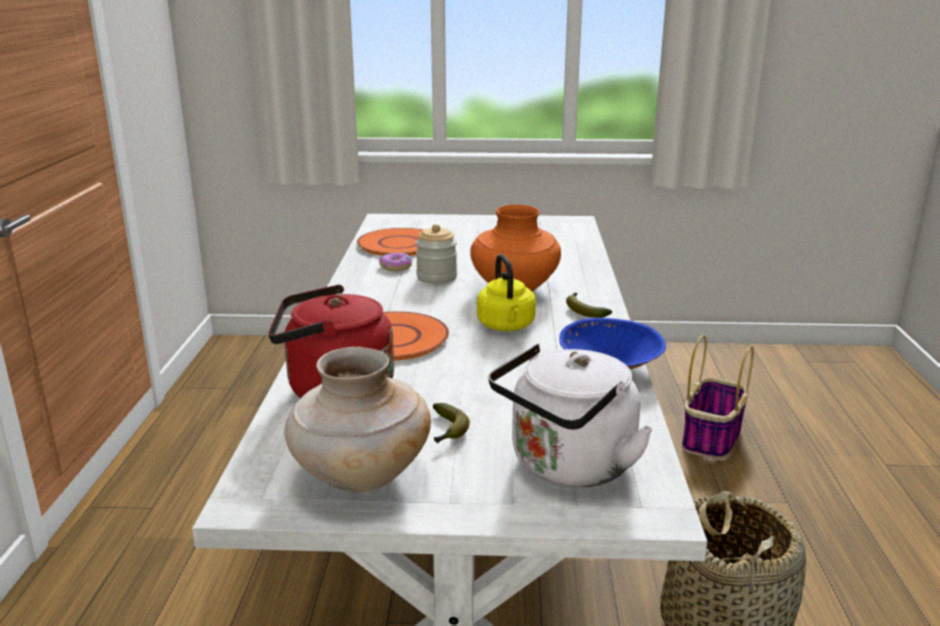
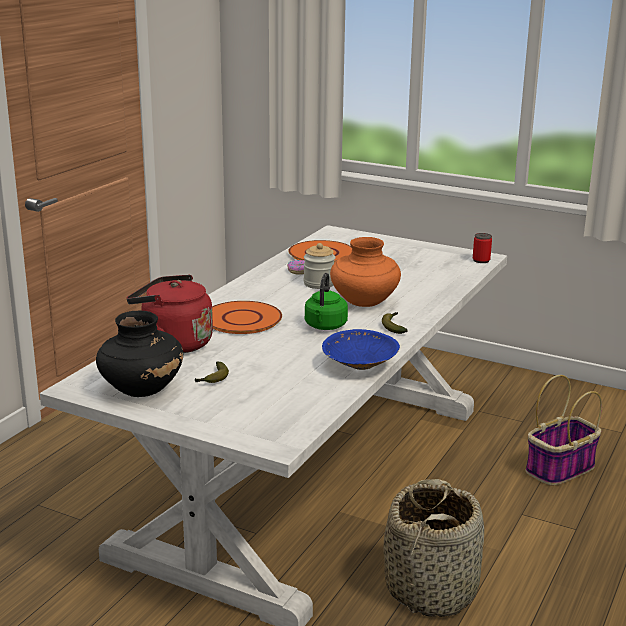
camera: 25 degrees right, 0 degrees up
(360, 476) = (141, 389): beige vase -> black vase
(506, 326) = (325, 326): yellow kettle -> green kettle
(567, 467) = (258, 412): white kettle -> none
(577, 224) = (481, 260): none -> can

